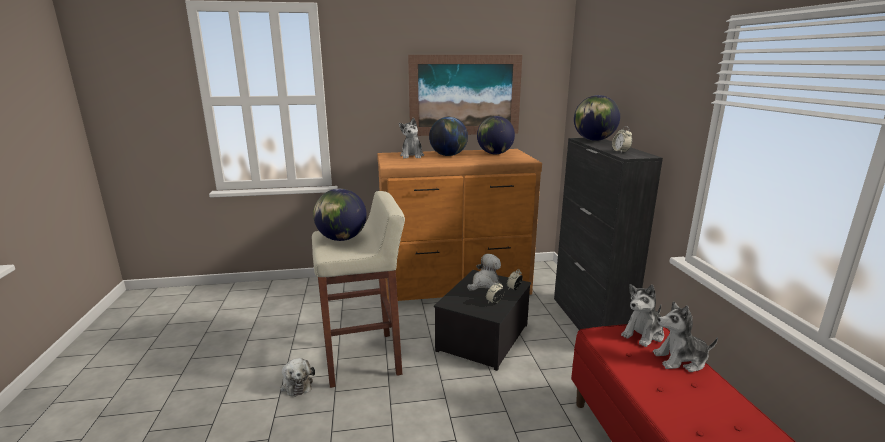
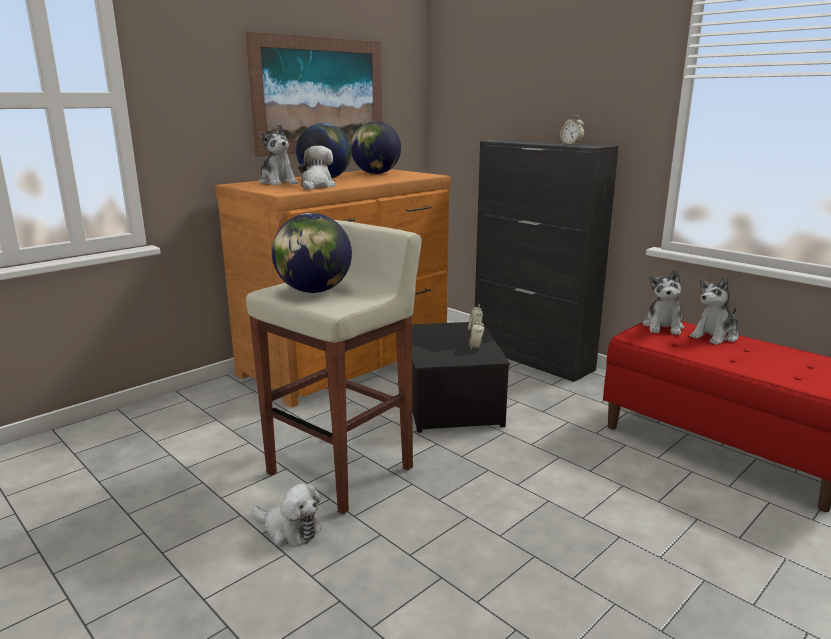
camera: 35 degrees left, 0 degrees up
(484, 283) = (437, 334): plush toy -> plush toy (316, 186)
(594, 140) = (512, 141): globe -> none

